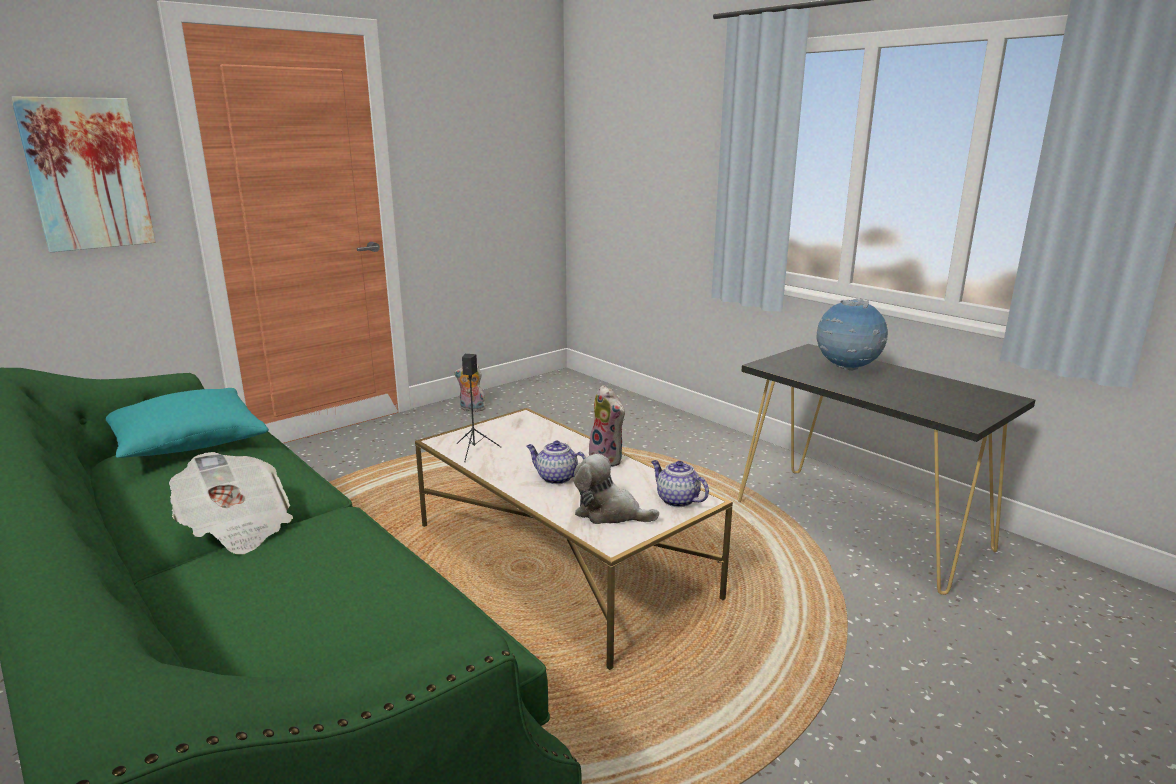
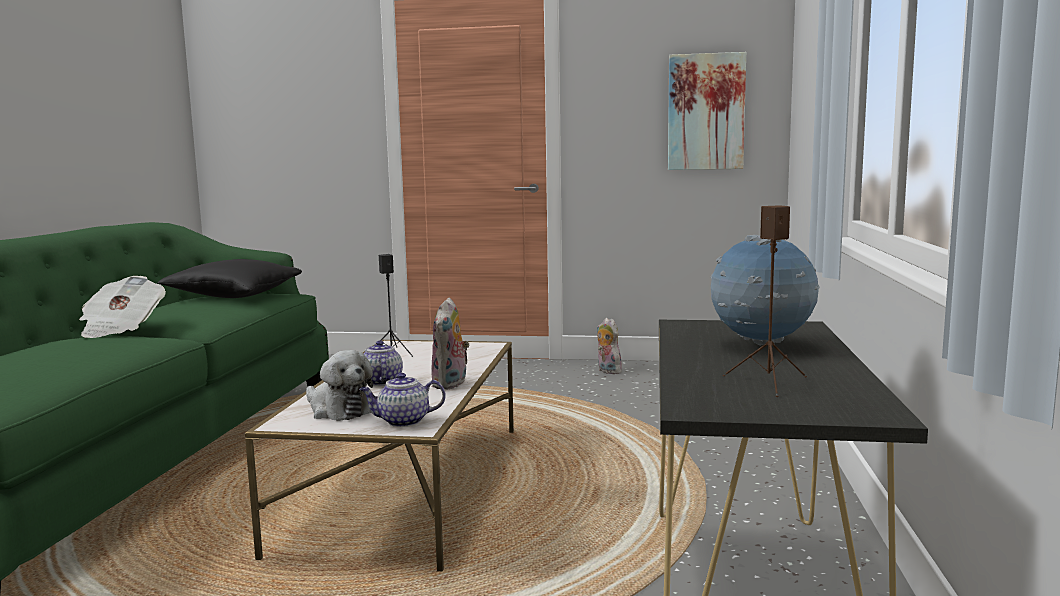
camera: 50 degrees right, 10 degrees down
(87, 174) = (320, 115): picture -> picture (706, 112)
(187, 443) = (234, 296): turquoise pillow -> black pillow
(609, 513) = (338, 410): plush toy -> plush toy turned 150 degrees clockwise
(676, 500) = (403, 421): teapot -> teapot turned 105 degrees counterclockwise
(931, 395) = (769, 383): none -> brown speaker

